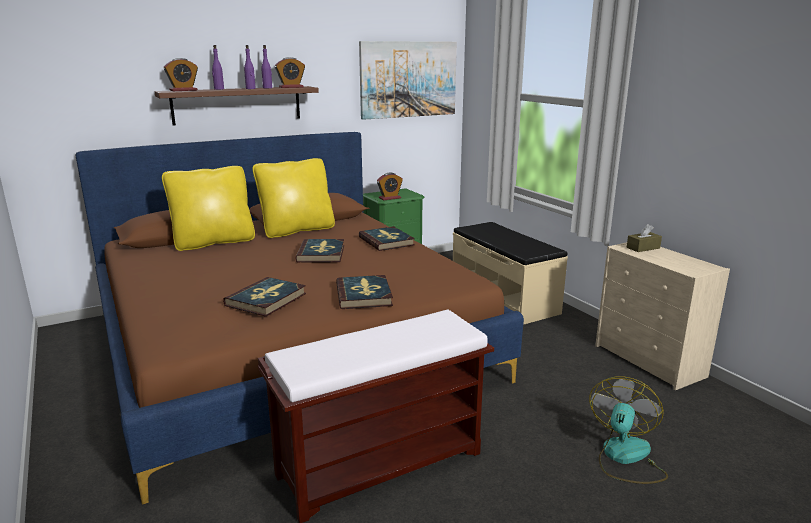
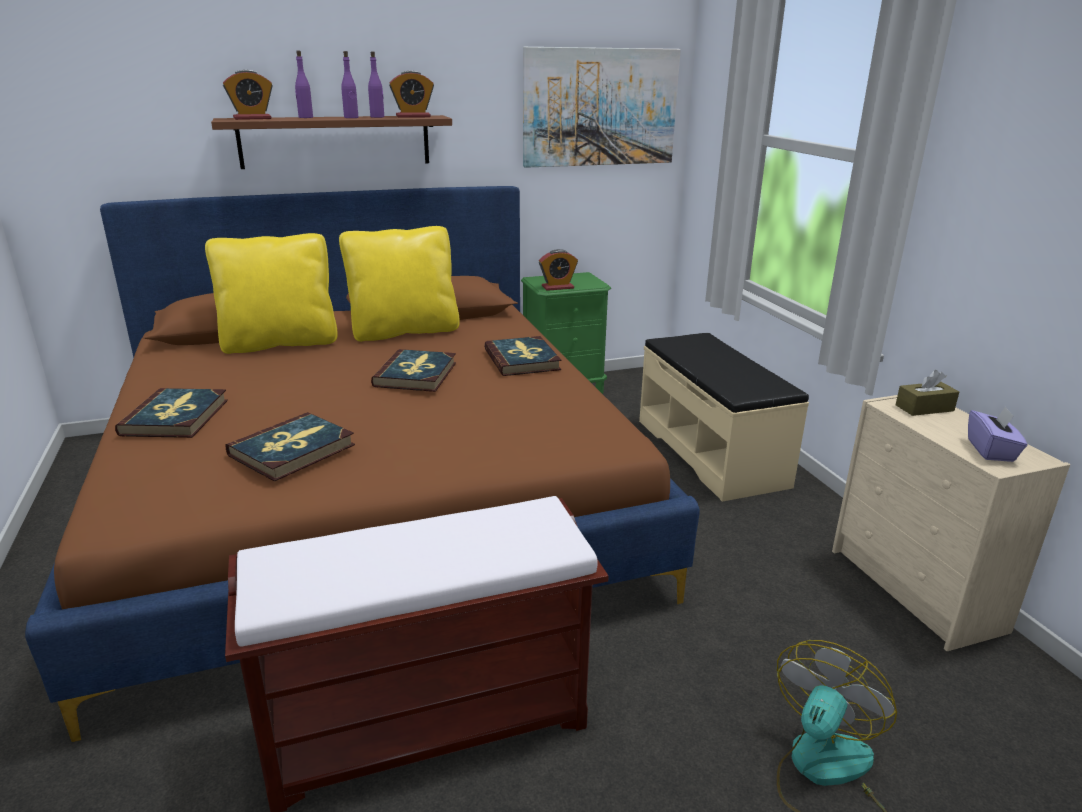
camera: 10 degrees right, 5 degrees up
(364, 295) = (442, 455): book -> book (176, 417)
(686, 265) = (991, 450): none -> purple tissue box

